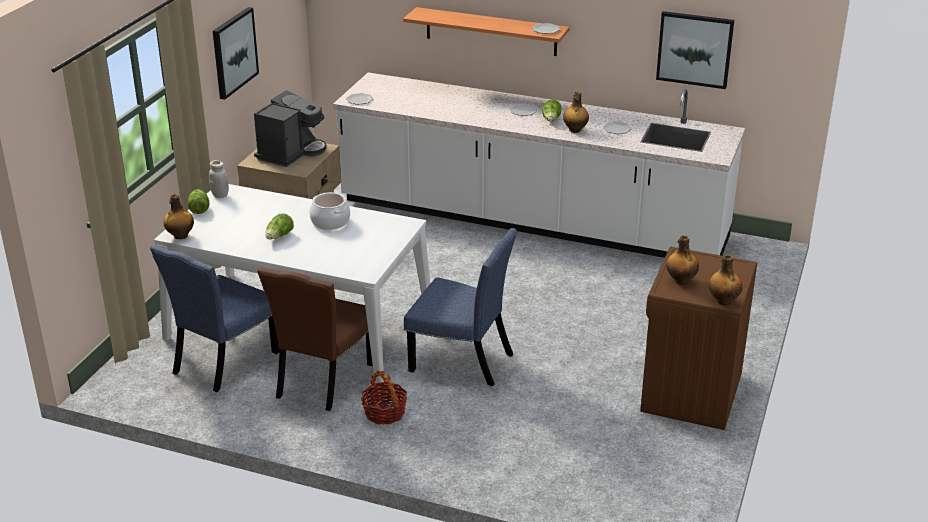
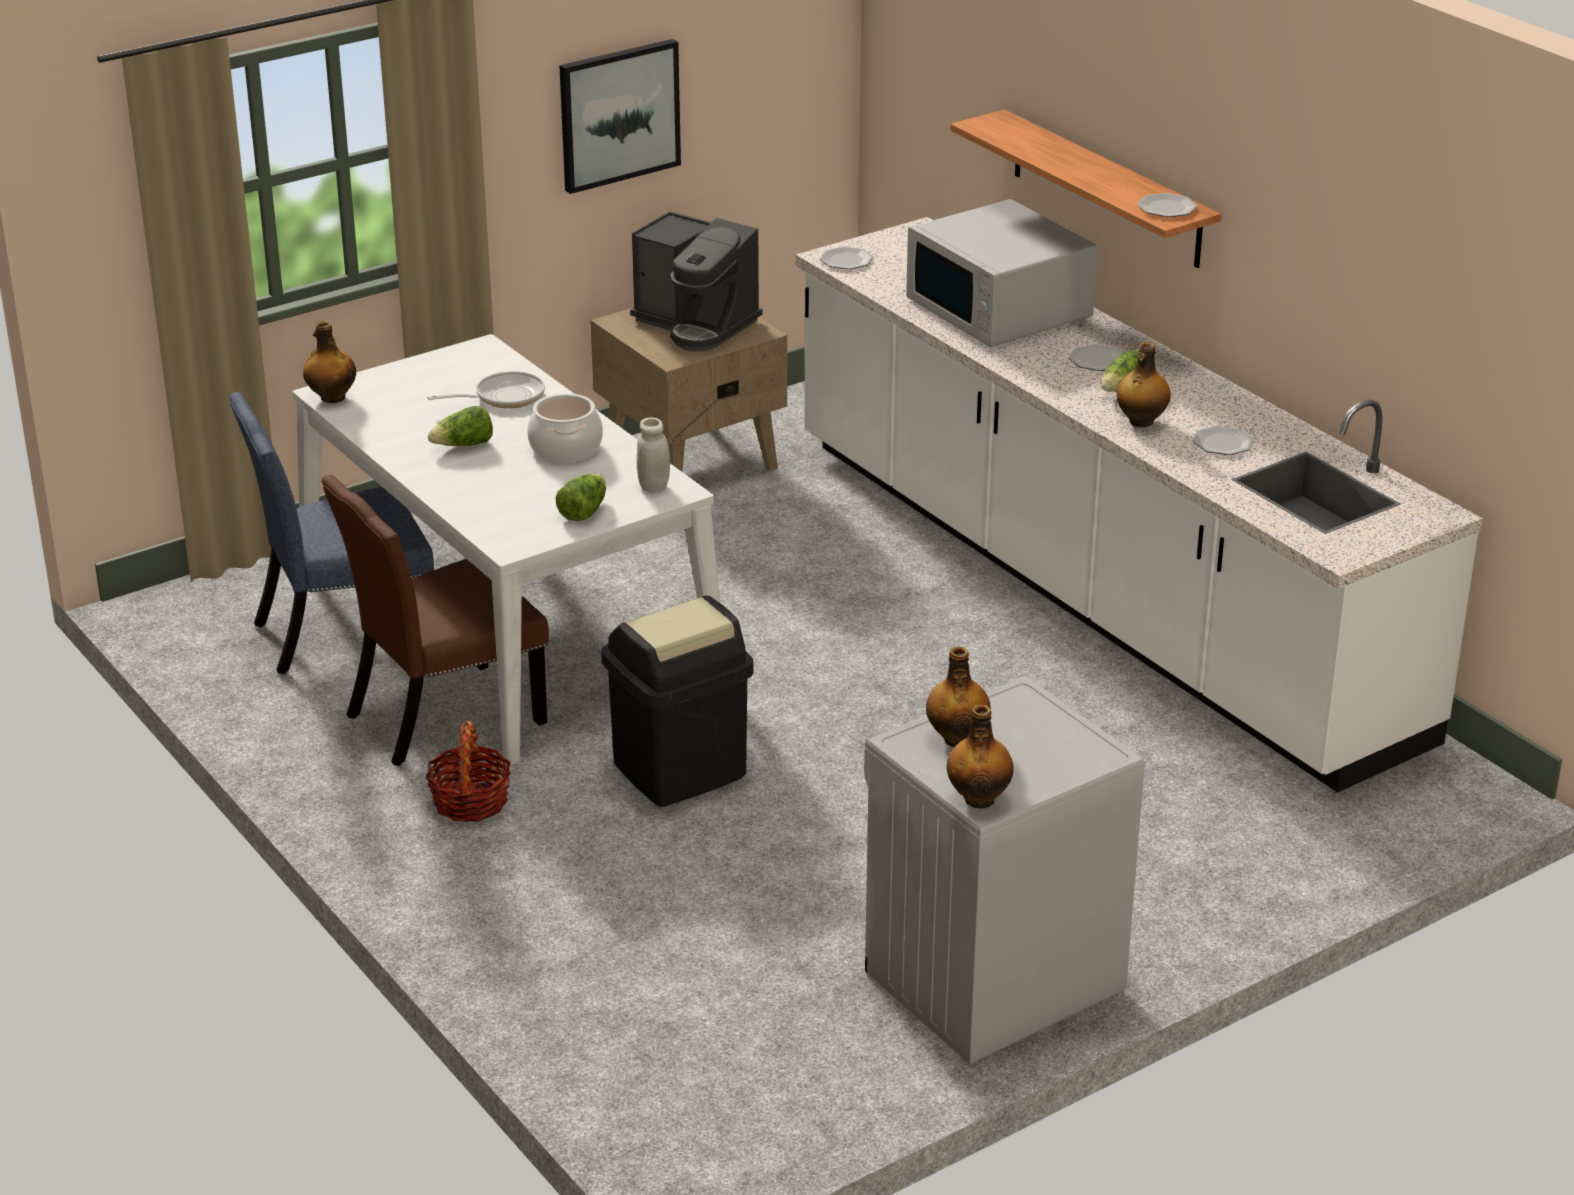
camera: 35 degrees right, 0 degrees up
(198, 208) = (409, 365): lettuce -> lettuce (583, 511)
(220, 195) = (465, 354): white jar -> white jar (653, 486)
(267, 209) = (503, 397): none -> frying pan
(291, 152) = (696, 324): coffee machine -> coffee machine turned 60 degrees clockwise
(454, 102) = (999, 310): none -> white microwave
(460, 360) = (680, 771): blue chair -> black trash can
(688, 392) = (990, 978): brown washing machine -> white washing machine
(694, 49) = (1414, 320): picture -> none

